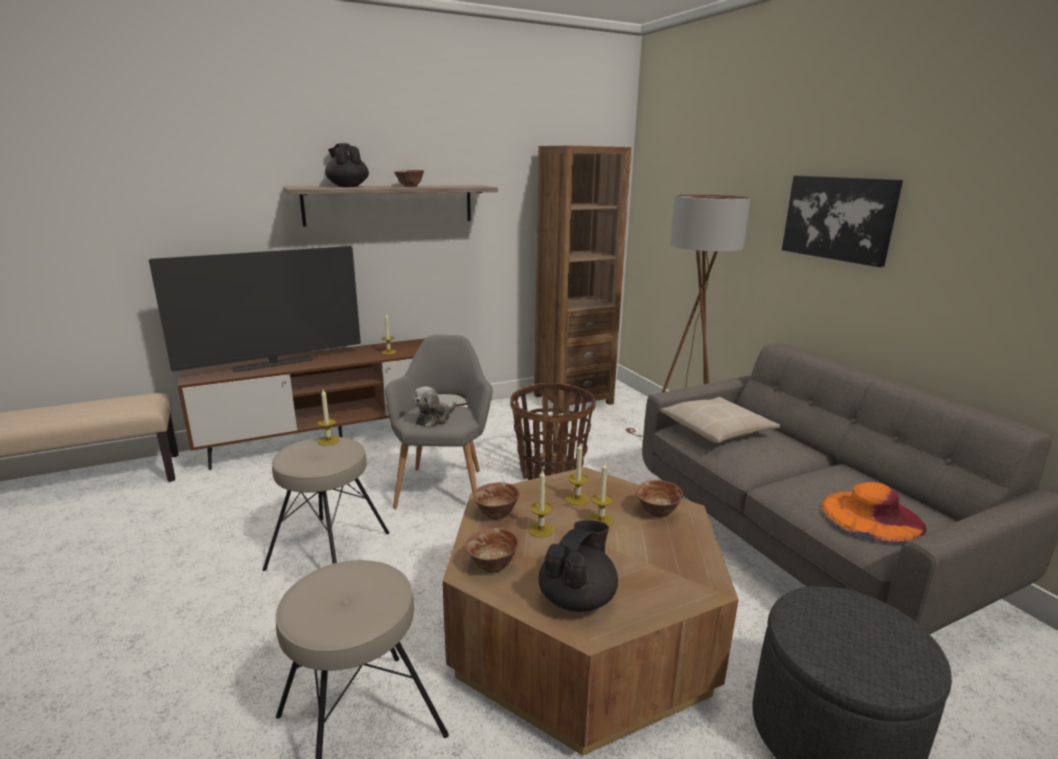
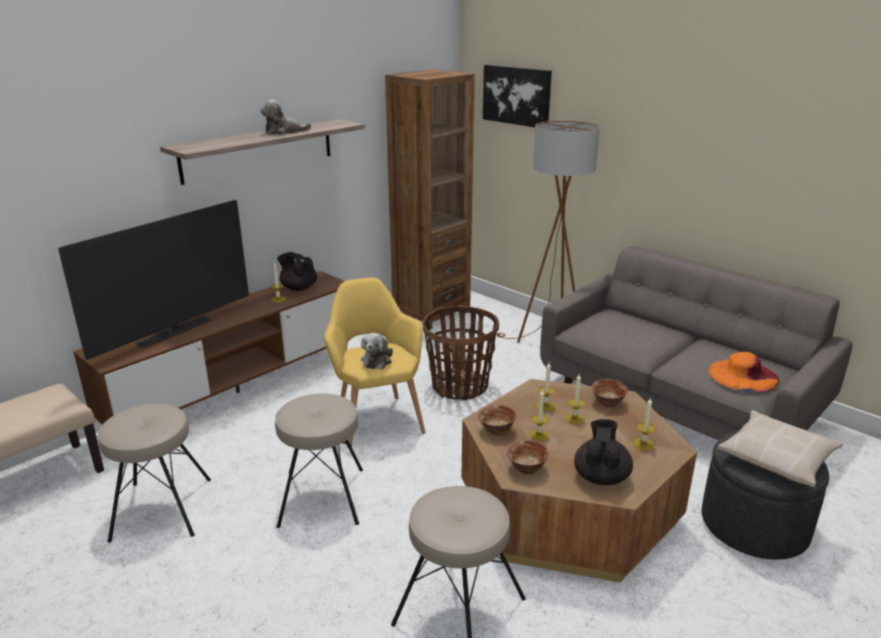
camera: 20 degrees left, 5 degrees up
(184, 525) = (161, 509): none -> beige stool
(328, 440) = (313, 399): candle -> candle (643, 444)
(347, 186) = (228, 140): black teapot -> black teapot (298, 288)
(410, 186) = (284, 132): bowl -> plush toy
(444, 485) = (376, 418): grey armchair -> yellow armchair
(717, 429) = (605, 327): beige pillow -> beige pillow (777, 457)
(838, 218) = (674, 144): picture -> picture (517, 95)

